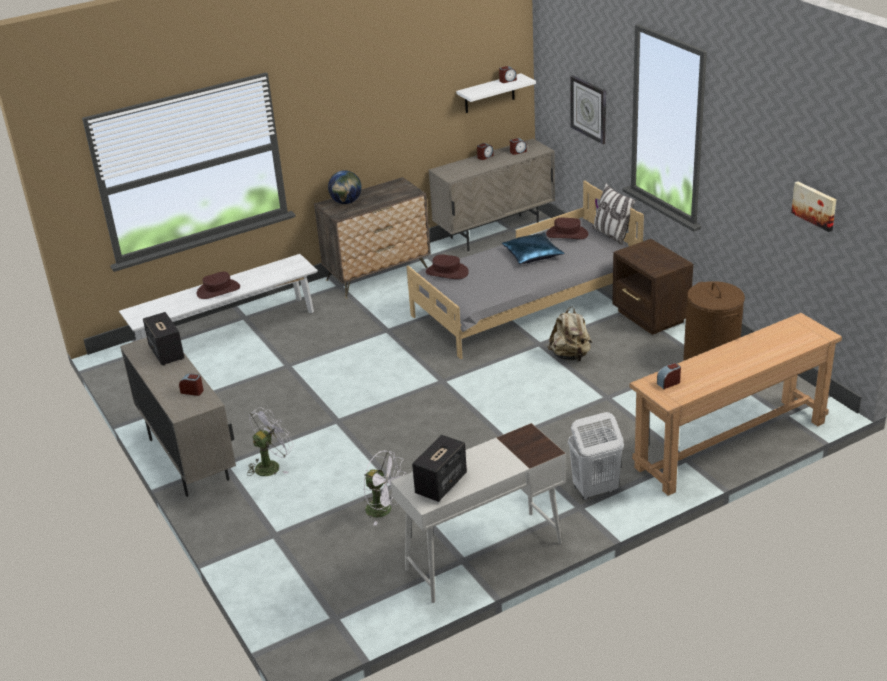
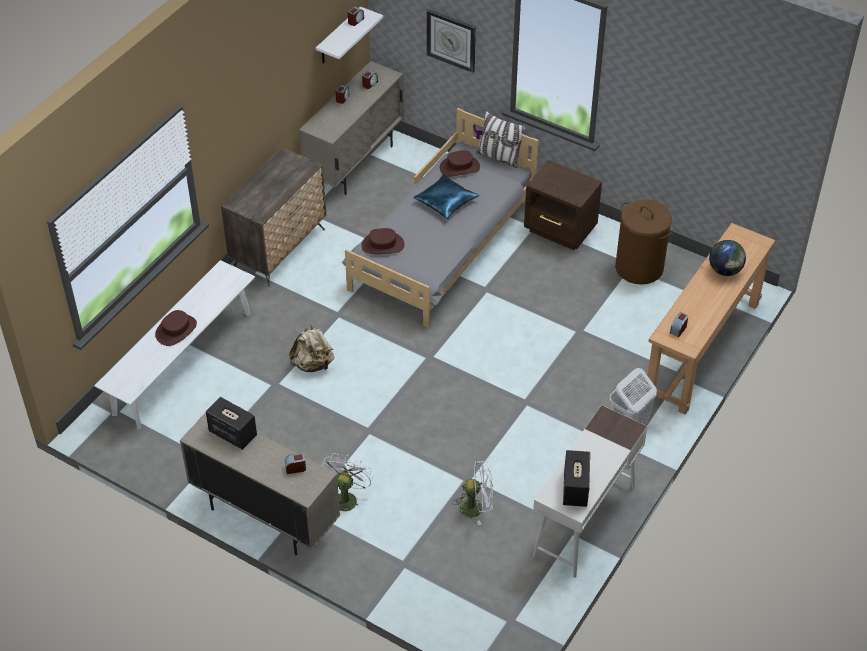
camera: 30 degrees left, 15 degrees up
(346, 202) = (253, 196): globe -> globe (725, 270)
(570, 356) = (521, 295): beige backpack -> beige backpack (313, 364)
(815, 205) = (733, 134): picture -> none

